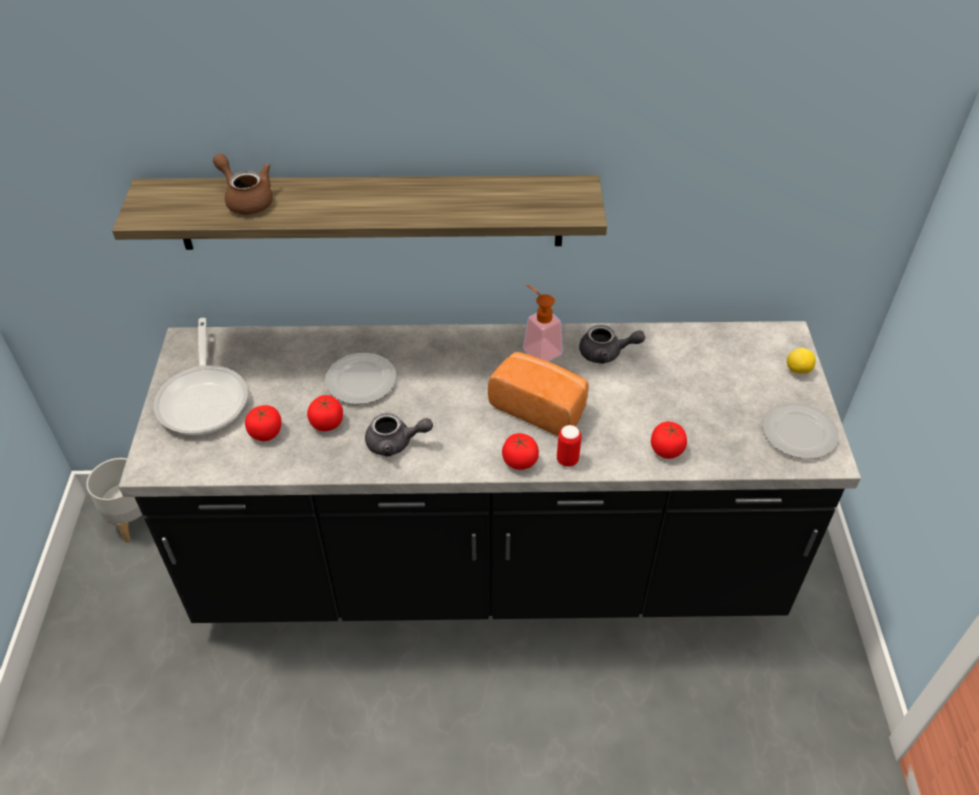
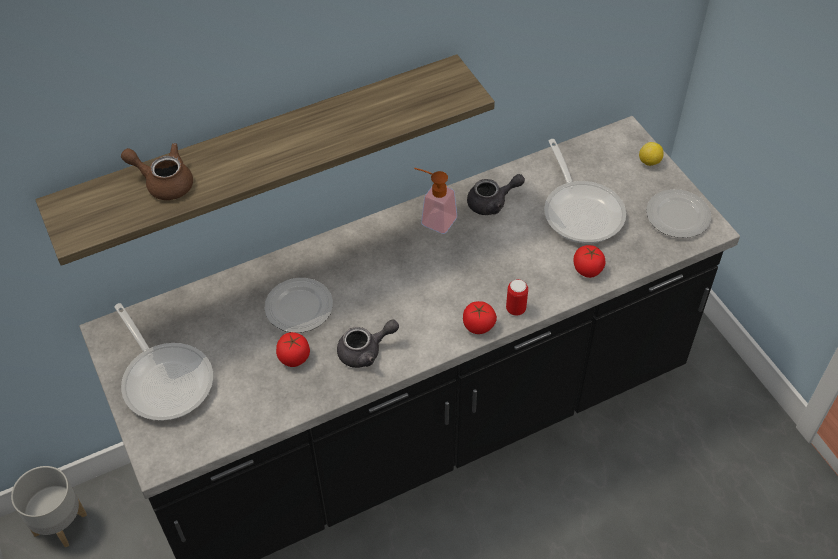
camera: 25 degrees left, 5 degrees up
(266, 433) = (245, 388): tomato -> none
(540, 407) = (466, 271): bread -> none
(694, 392) = (581, 211): none -> frying pan

